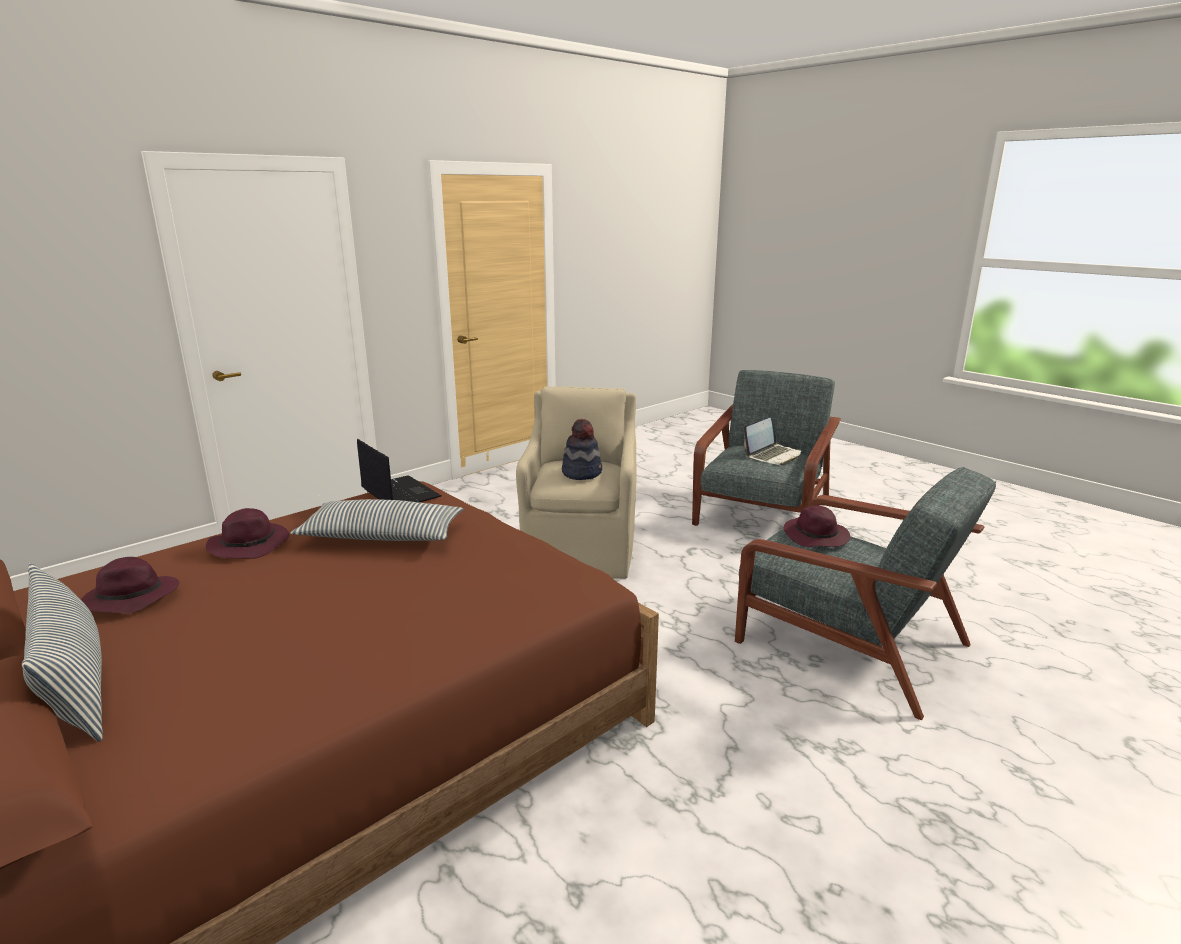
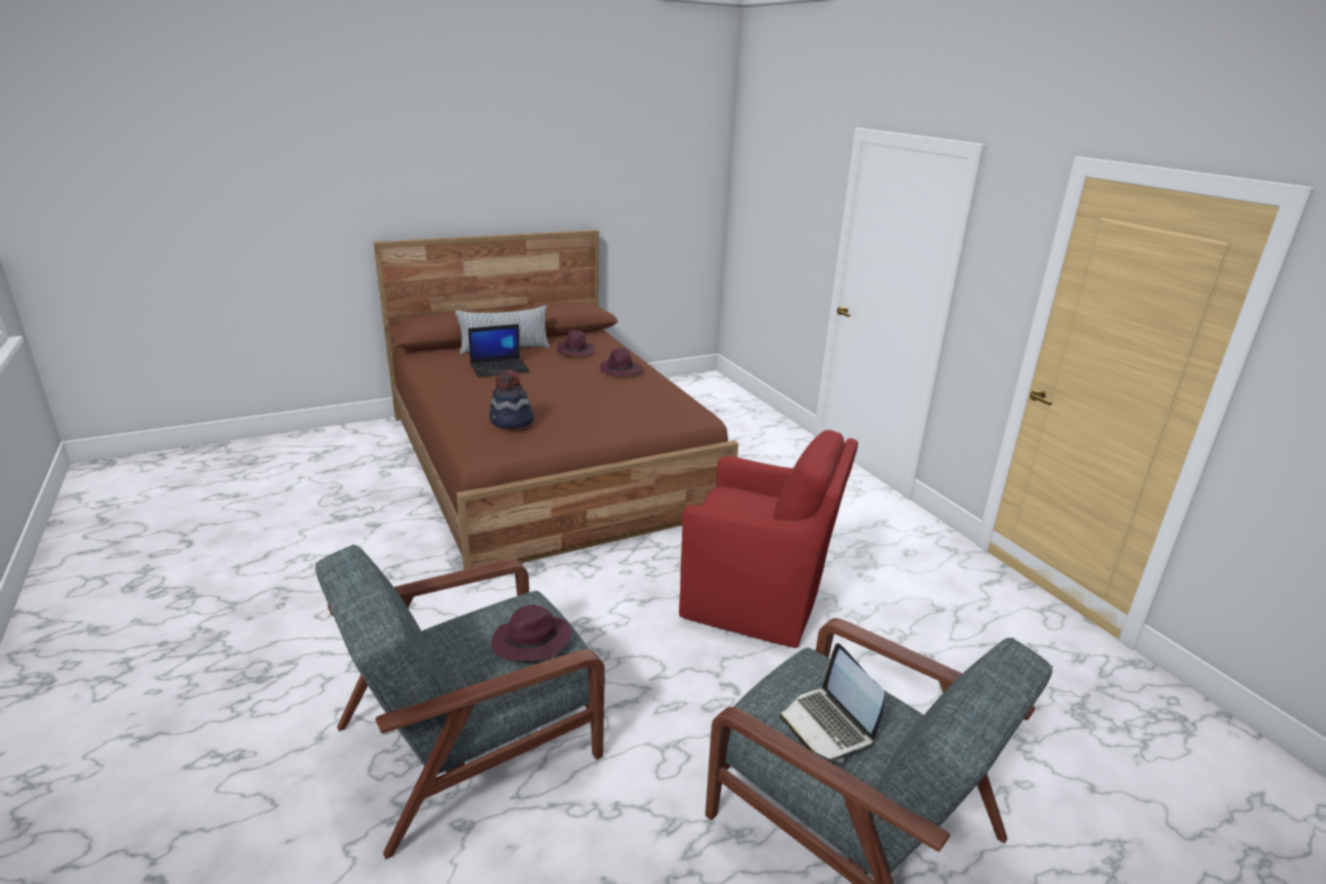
camera: 105 degrees right, 5 degrees up
(382, 536) = (606, 400): pillow -> none
(399, 493) = (680, 408): laptop -> laptop (500, 368)
(581, 550) = (757, 601): beige armchair -> red armchair
(582, 473) = (736, 506): hat -> hat (511, 421)

